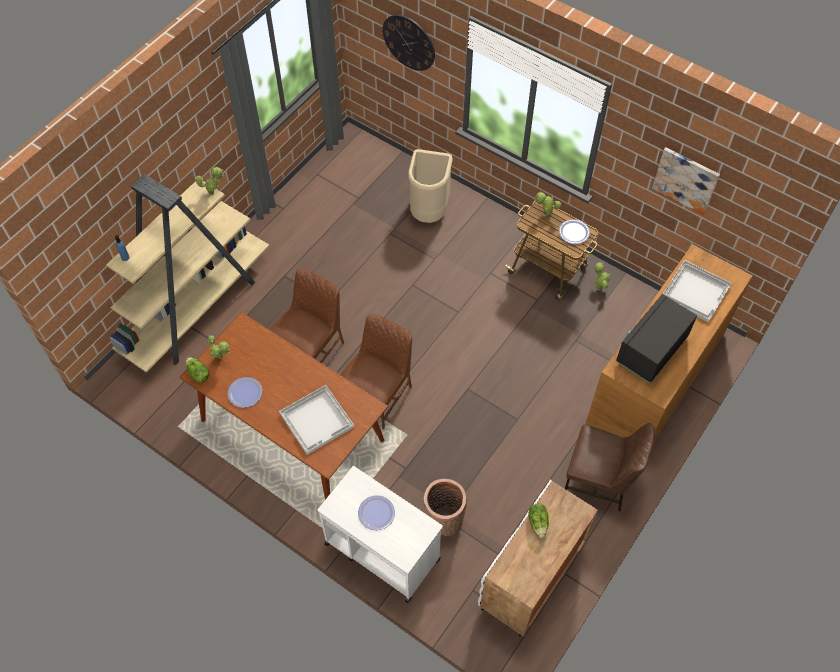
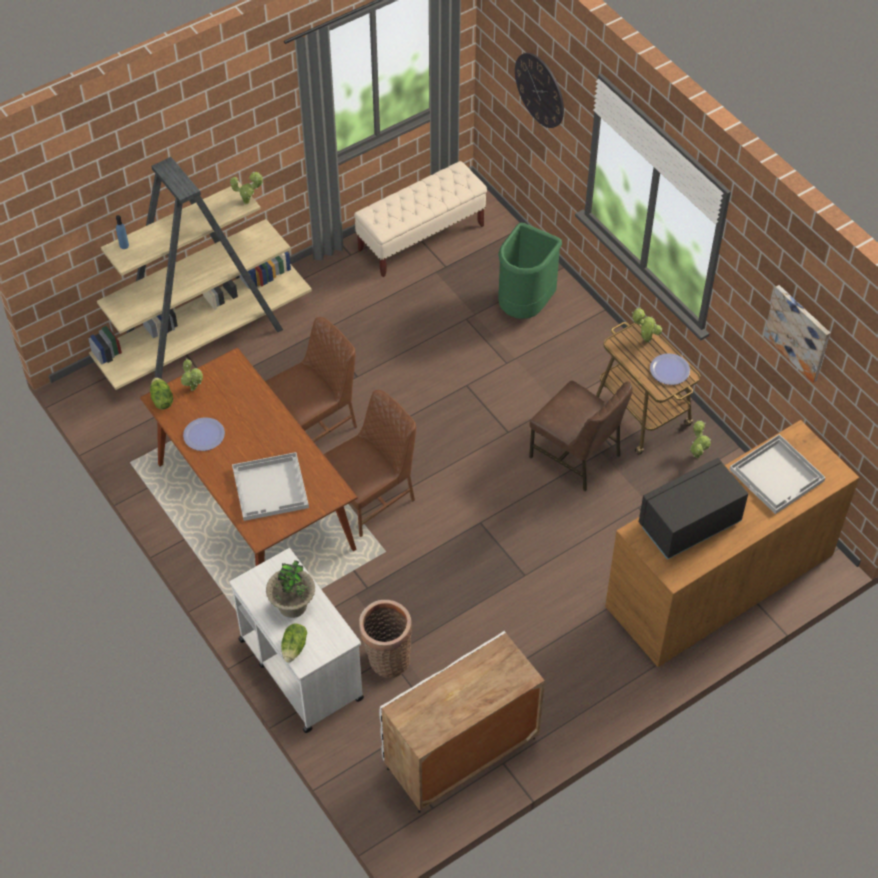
camera: 20 degrees right, 5 degrees down
(330, 180) = (421, 238): none -> beige bench
(376, 513) = (292, 605): plate -> potted plant
(429, 211) = (525, 306): beige trash can -> green trash can
(538, 522) = (468, 671): lettuce -> lettuce (294, 647)
(599, 481) = (592, 675): brown chair -> brown chair (576, 456)

